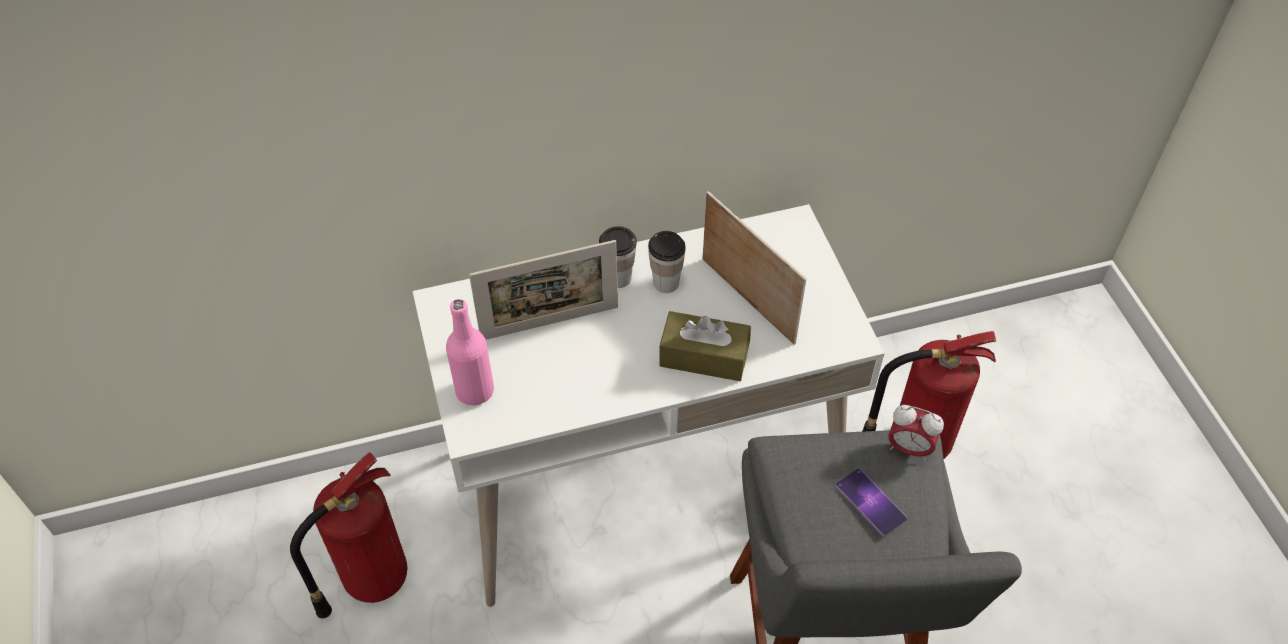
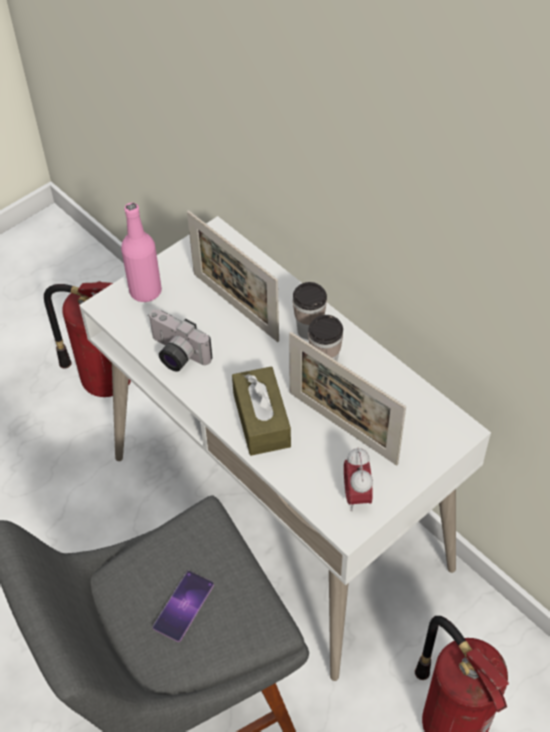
camera: 65 degrees right, 0 degrees up
(579, 396) = (175, 354): none -> camera
(747, 300) = (342, 427): picture frame -> picture frame turned 105 degrees clockwise
(909, 448) = (259, 618): alarm clock -> alarm clock (356, 495)

